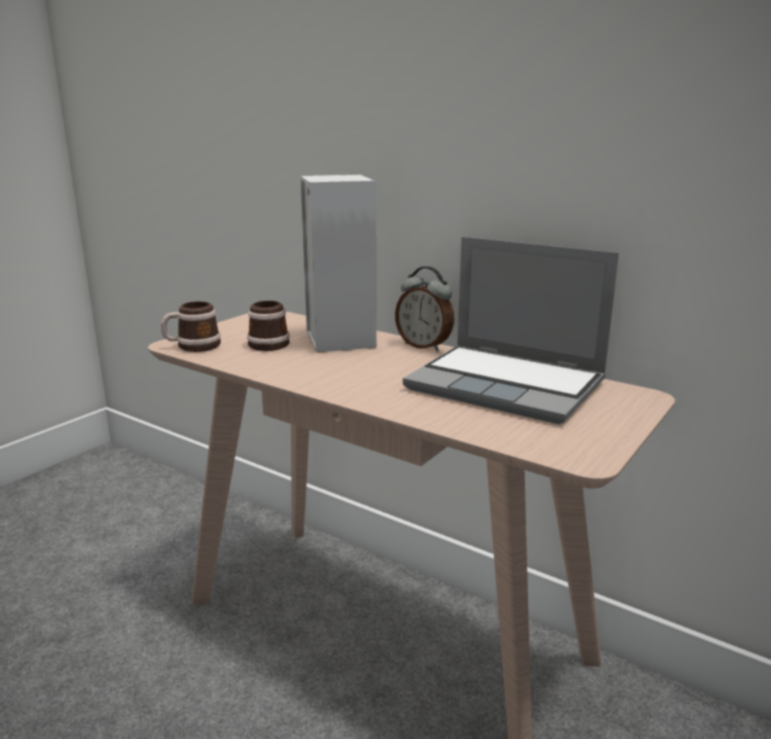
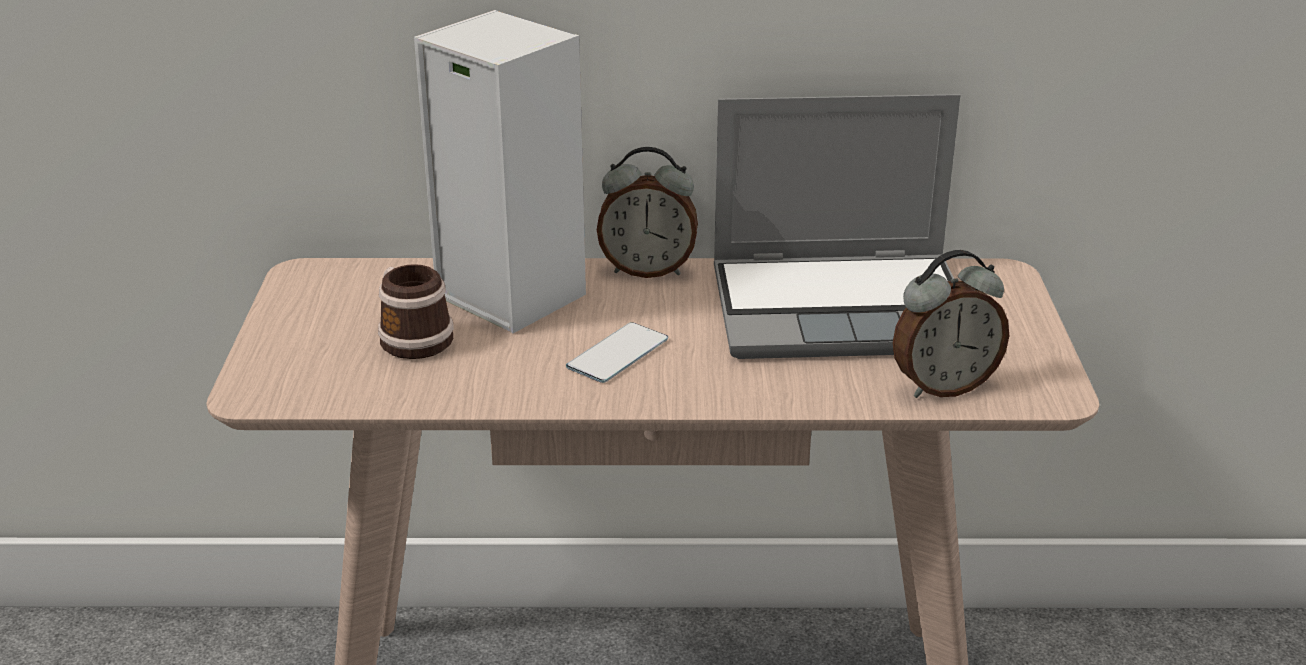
camera: 35 degrees left, 10 degrees up
(192, 346) = (295, 387): mug -> none
(351, 371) = (617, 353): none -> phone
(513, 434) = (943, 386): none -> alarm clock

